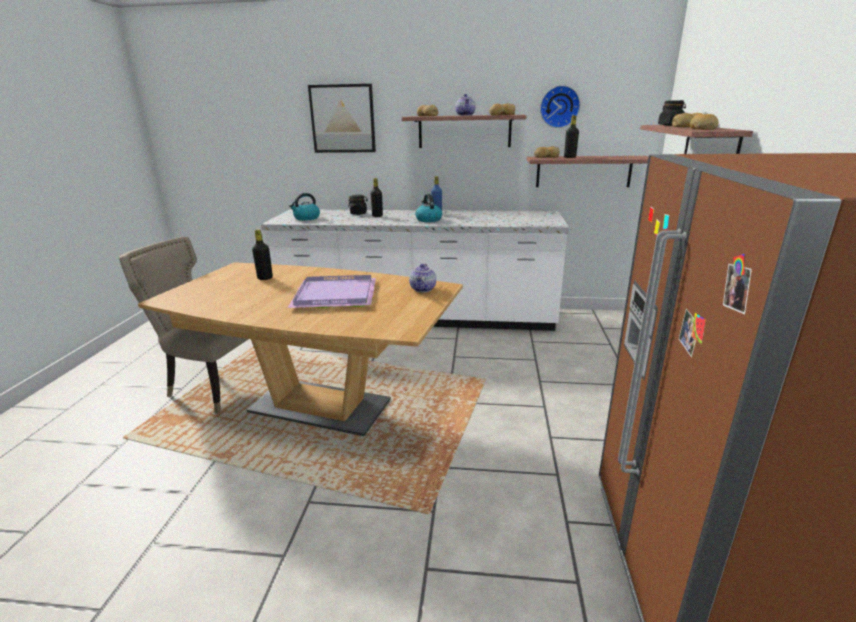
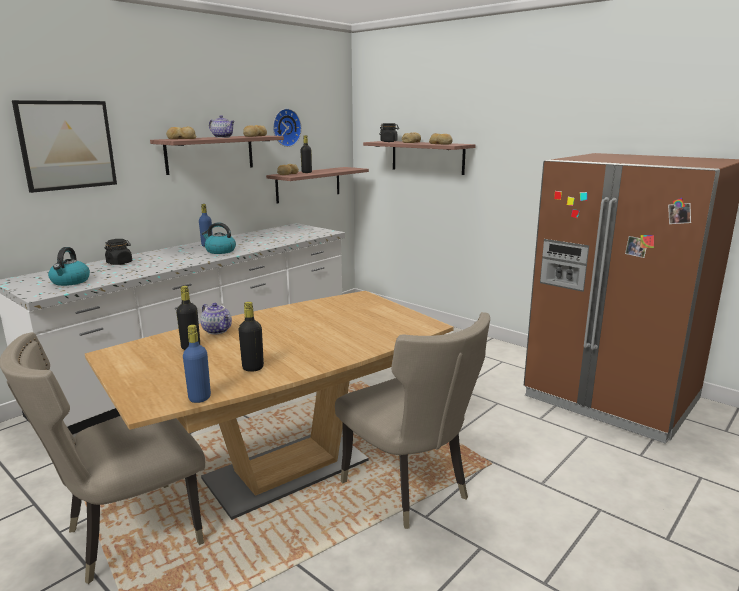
camera: 55 degrees left, 5 degrees down
(182, 306) = (199, 398): none -> blue bottle
(336, 295) = (310, 329): purple tray -> none
(341, 477) = (410, 490): none -> beige chair
(377, 216) = (153, 260): black bottle -> black bottle (253, 368)
(423, 289) = (354, 302): teapot -> teapot (218, 330)

